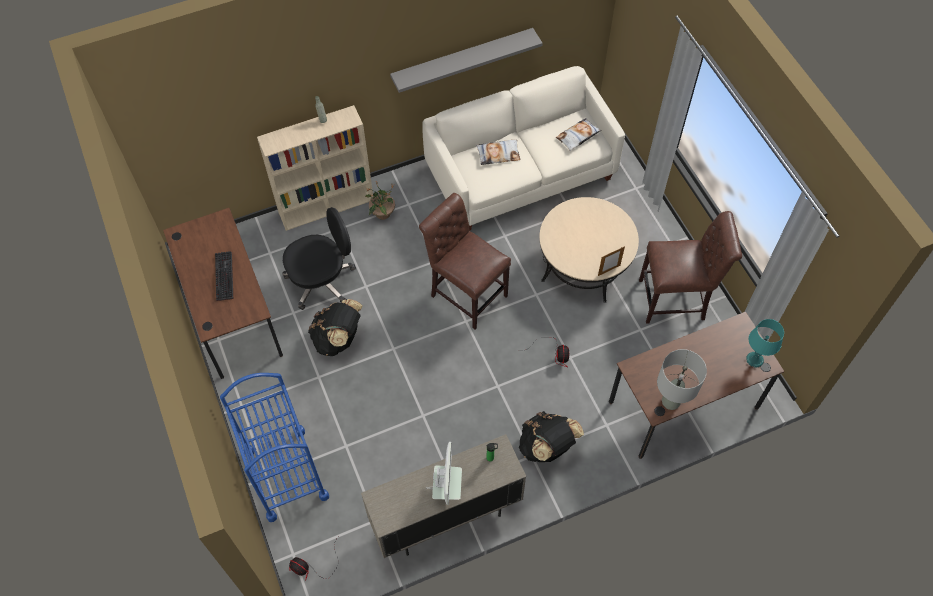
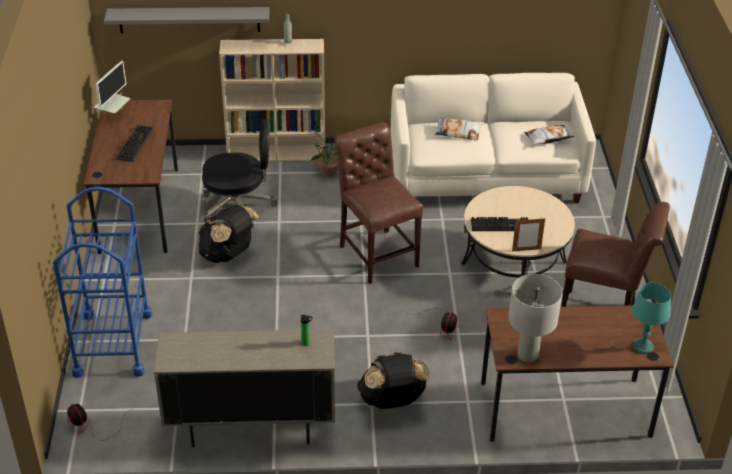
camera: 20 degrees right, 20 degrees down
(446, 488) = (245, 353): monitor -> monitor (113, 116)
(462, 59) = (445, 26): grey shelf -> grey shelf (189, 19)
(577, 249) = (501, 225): none -> keyboard

